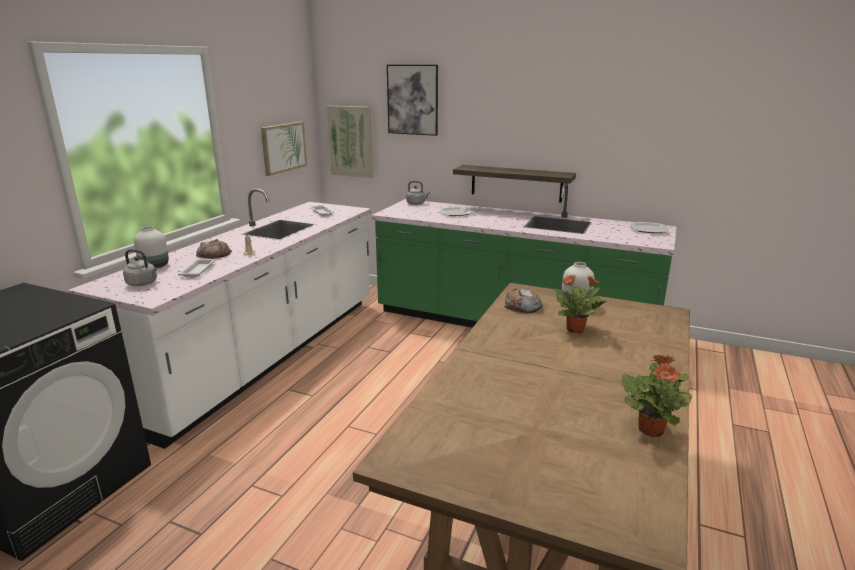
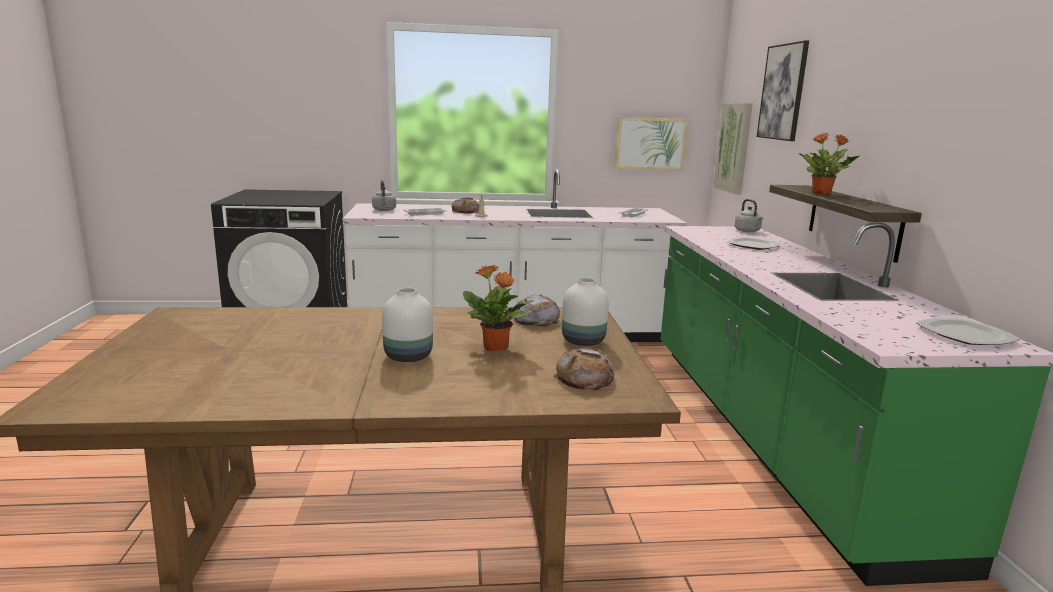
camera: 60 degrees right, 5 degrees down
(155, 266) = (420, 207): white vase -> white vase (408, 357)
(637, 318) = (585, 377): none -> bread
(651, 429) = (253, 399): potted plant -> potted plant (822, 194)

